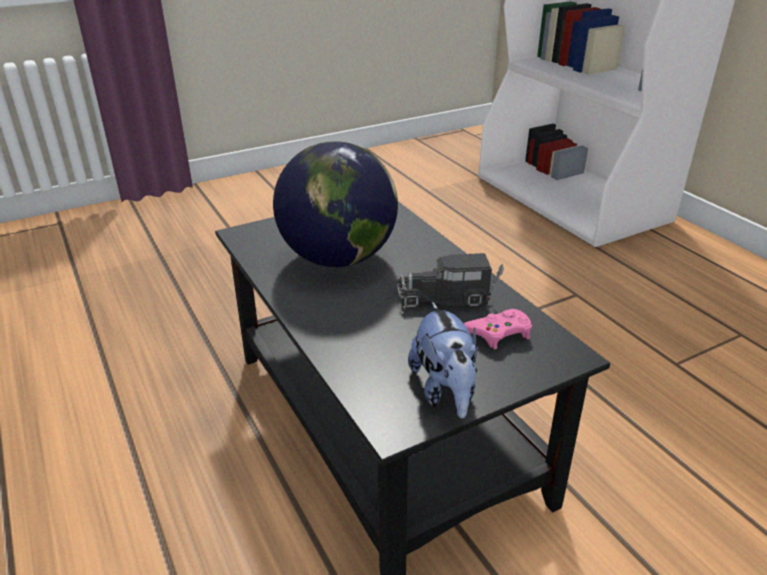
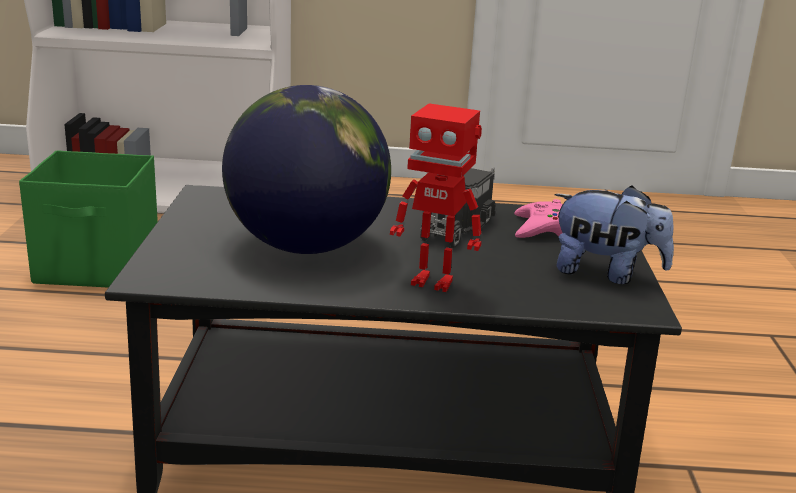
camera: 60 degrees left, 10 degrees down
(336, 319) = (433, 282): none -> toy robot
(444, 230) = (99, 267): none -> green storage box

